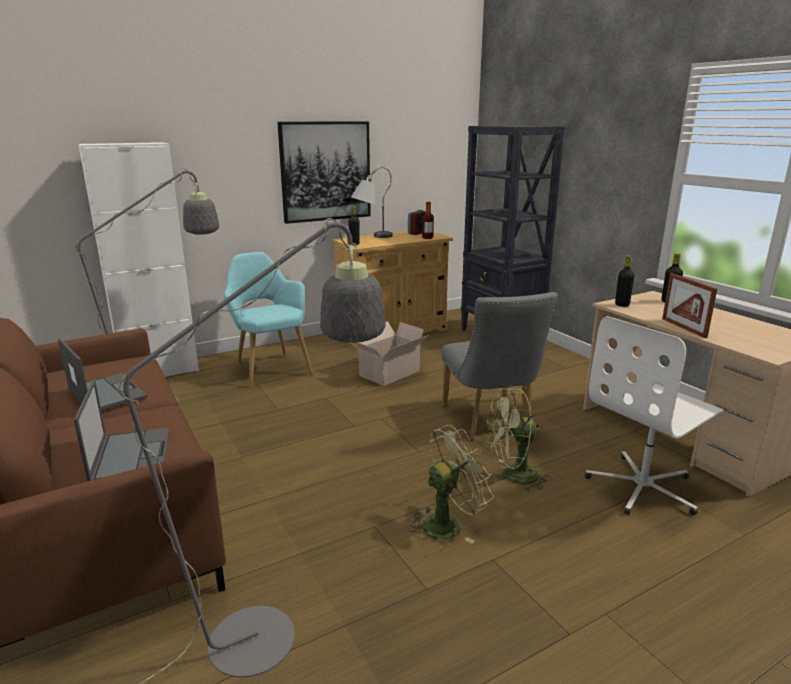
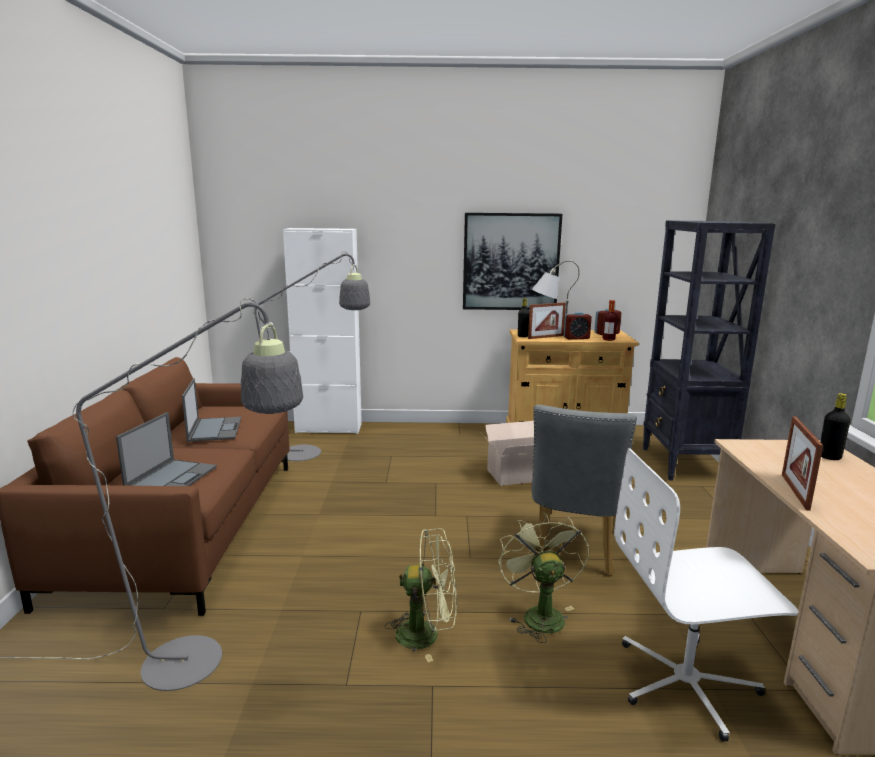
camera: 30 degrees right, 5 degrees down
(270, 368) = (415, 444): turquoise armchair -> none
(375, 242) = (545, 337): none -> picture frame
(401, 240) = (576, 338): none -> alarm clock
(512, 476) = (539, 614): green fan -> green fan turned 60 degrees clockwise
(622, 305) = (751, 448): black bottle -> none

